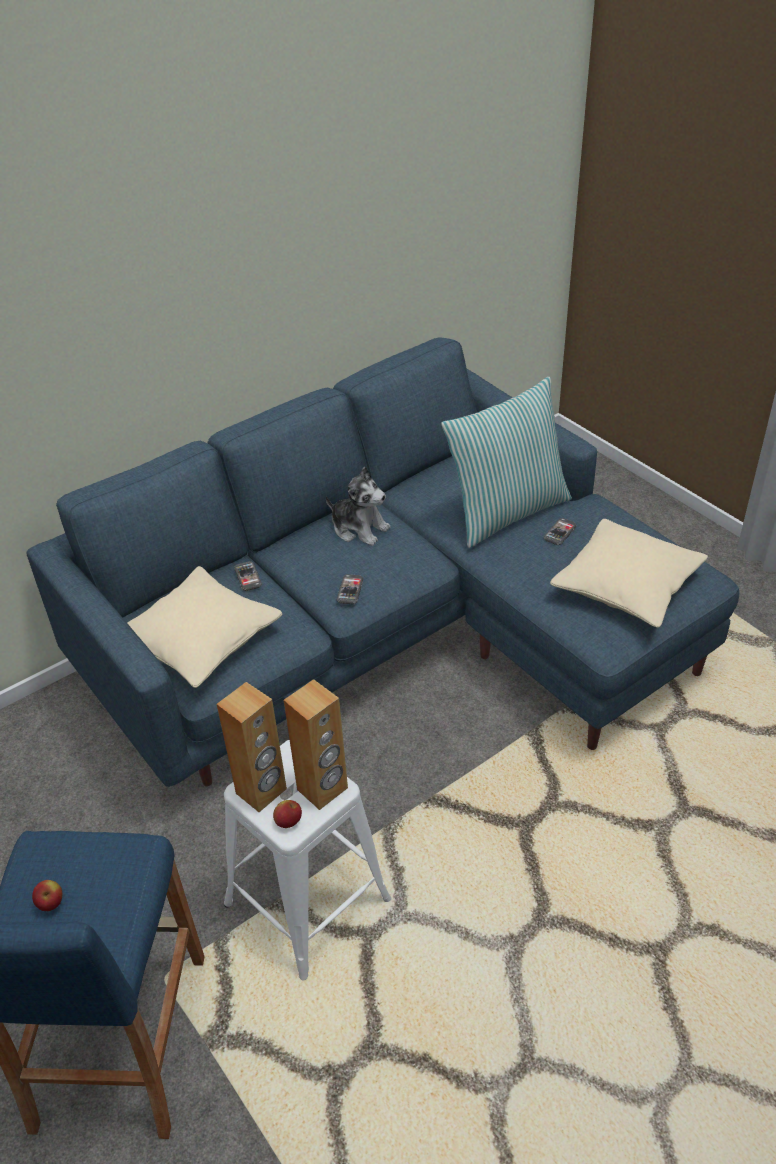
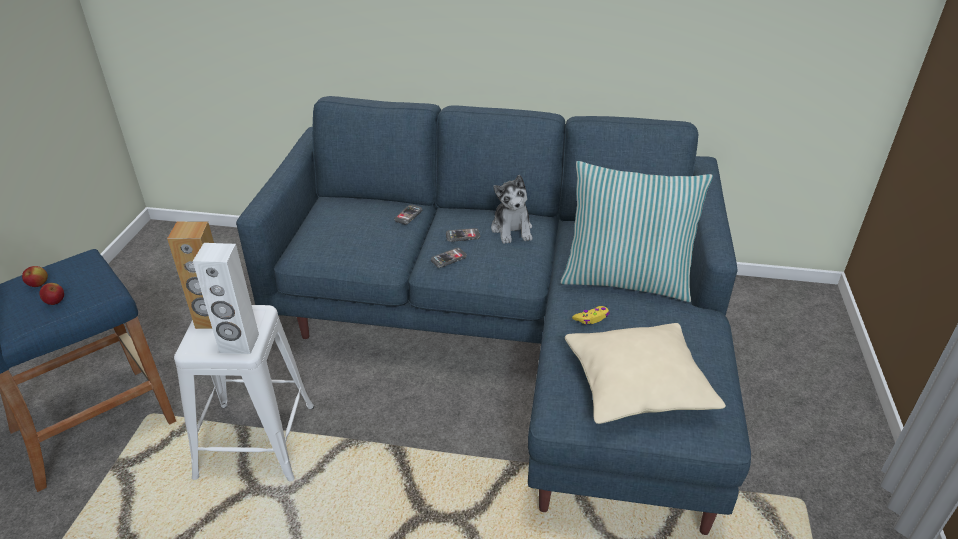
camera: 45 degrees right, 5 degrees down
(201, 640) = (333, 230): beige pillow -> none
(288, 822) = (197, 345): apple -> apple (55, 302)
(323, 789) = (239, 343): brown speaker -> white speaker
(529, 559) = (591, 318): none -> yellow game controller
(560, 532) = (643, 317): phone -> phone (463, 236)

